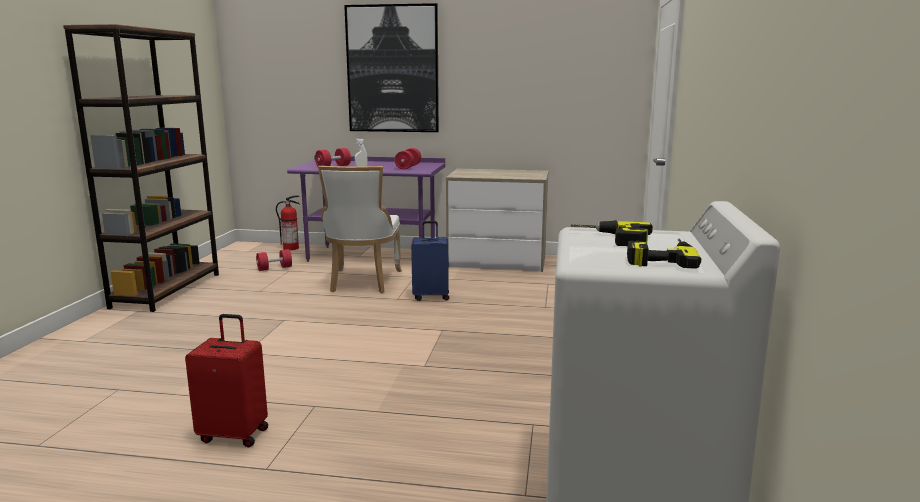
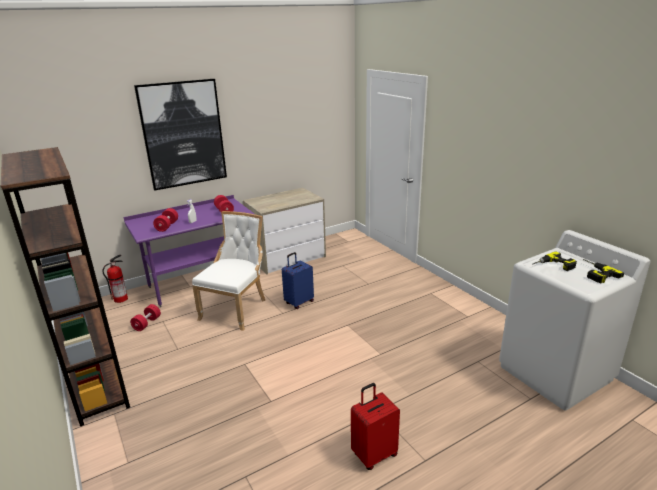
camera: 40 degrees left, 10 degrees up
(363, 282) = (236, 309): white chair -> white chair turned 120 degrees counterclockwise

